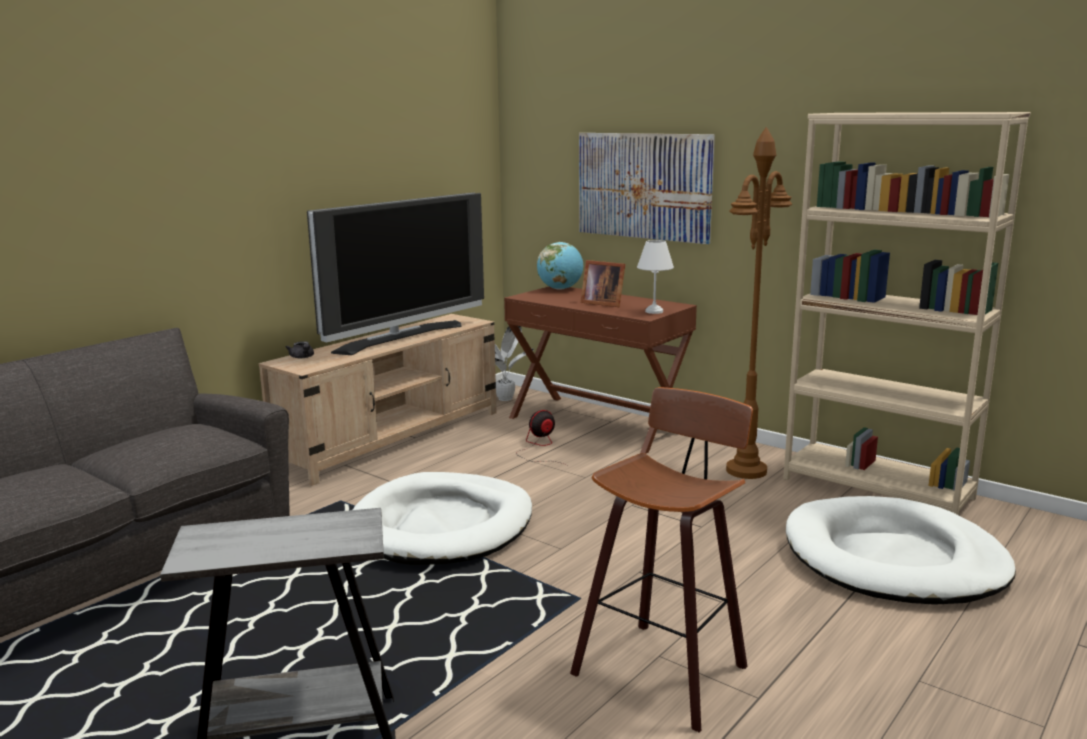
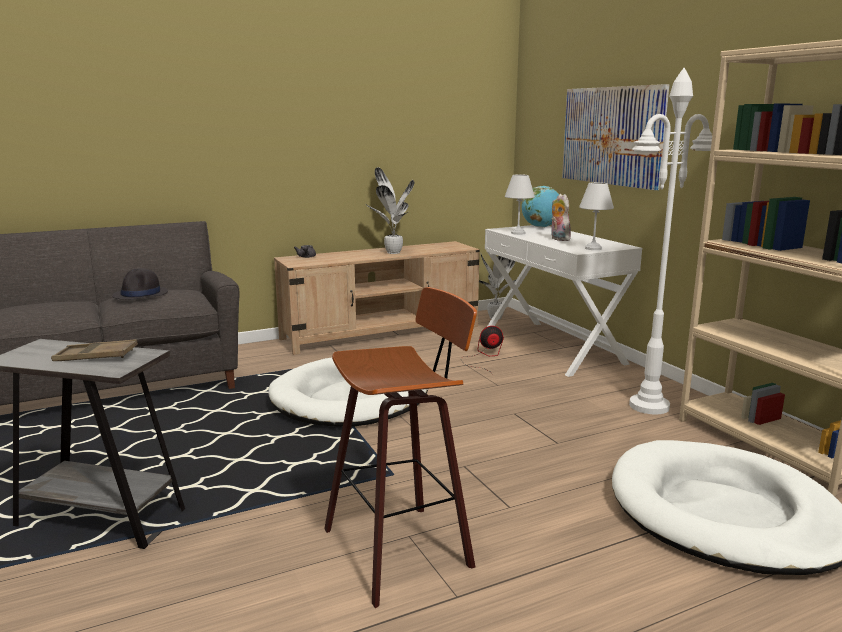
camera: 25 degrees right, 0 degrees up
(149, 441) = (141, 294): none -> black hat
(306, 533) = (96, 357): none -> brown tray
(401, 337) = (392, 252): television -> potted plant
(548, 300) = (517, 233): none -> white table lamp
(598, 423) = (552, 347): brown console table -> white console table
(602, 303) = (558, 239): picture frame -> plush toy
(746, 470) = (649, 406): brown floor lamp -> white floor lamp

